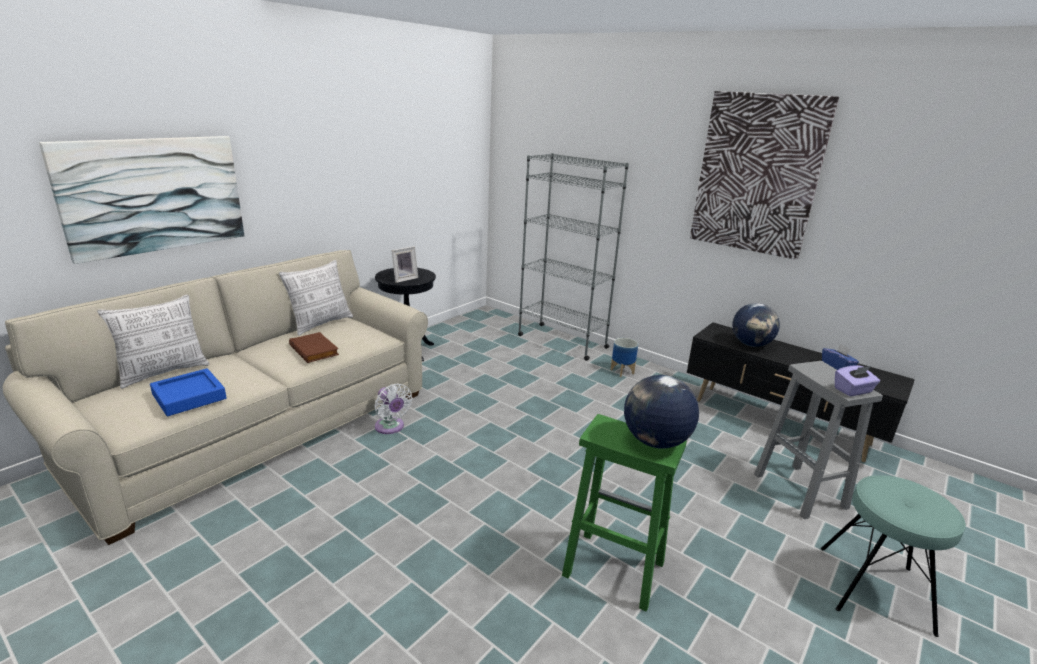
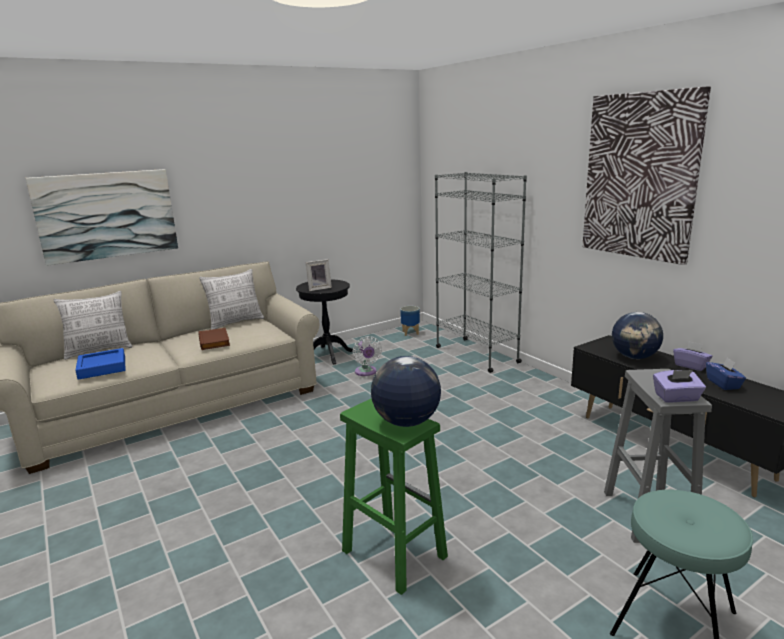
camera: 20 degrees right, 5 degrees down
(390, 427) = (274, 414): white fan -> white fan (366, 372)
(622, 371) = (521, 385): planter -> planter (410, 333)
(800, 350) = (691, 366): none -> purple tissue box

